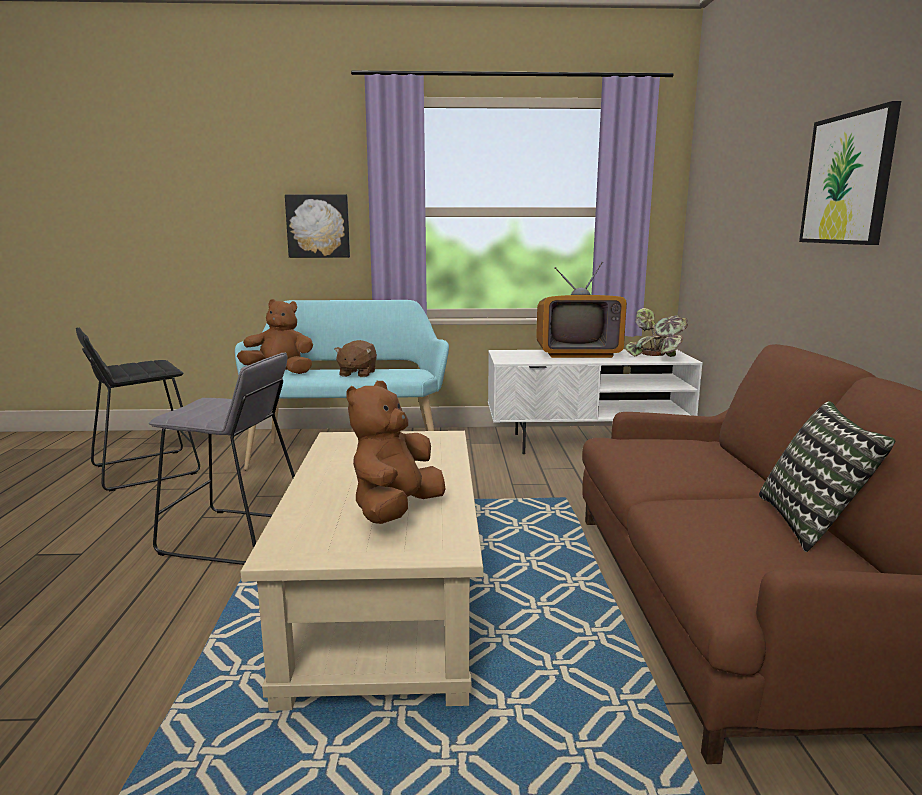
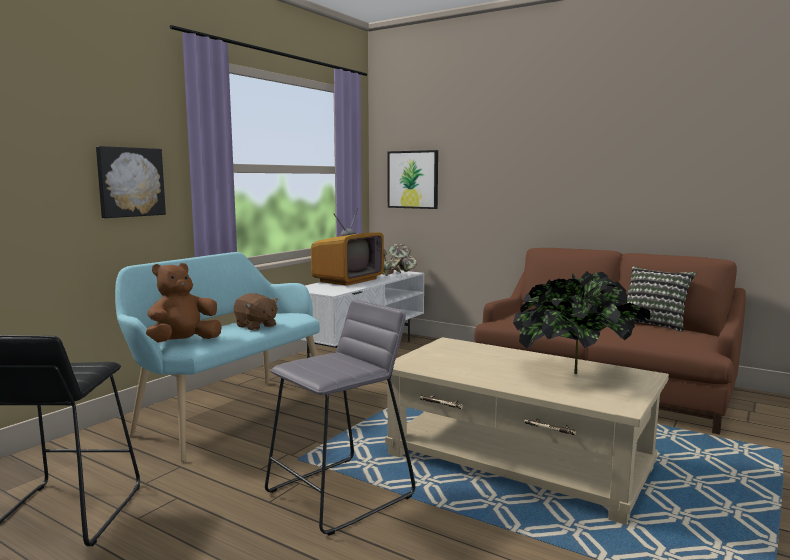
camera: 55 degrees left, 5 degrees down
(395, 511) = (577, 374): brown plush toy -> potted plant
(848, 179) = (560, 157): picture -> picture (413, 179)

